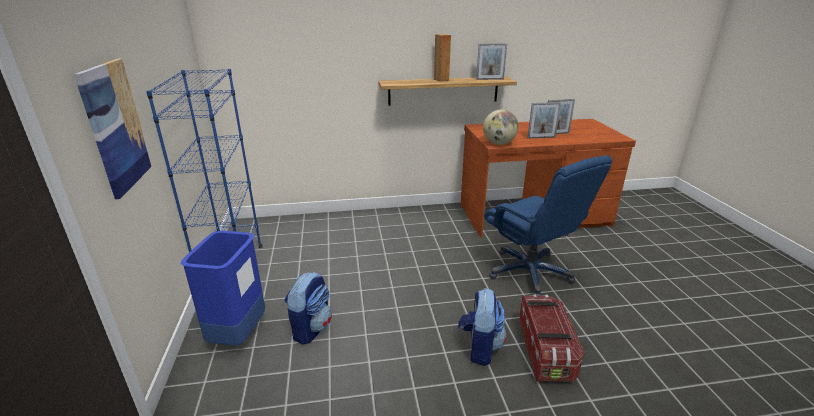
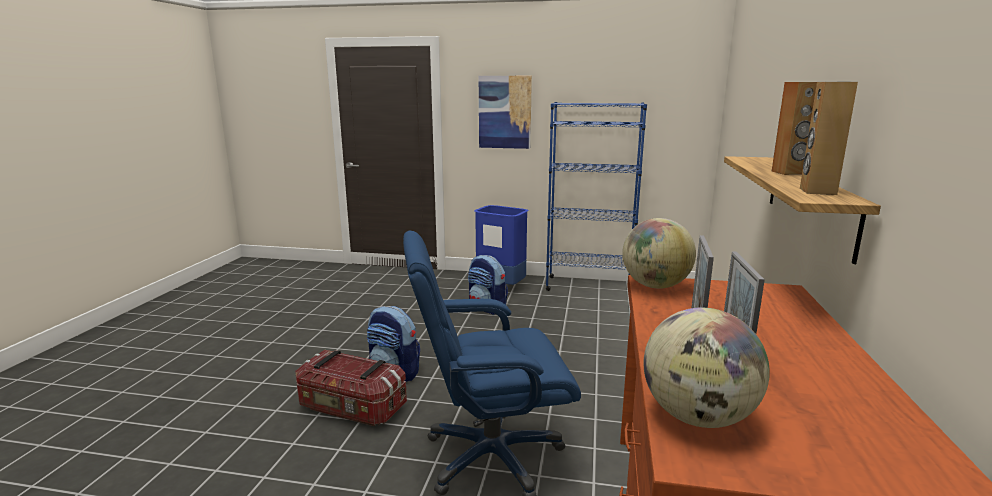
camera: 110 degrees right, 10 degrees down
(490, 79) = (817, 191): picture frame -> brown speaker
(600, 137) = (697, 417): none -> globe

